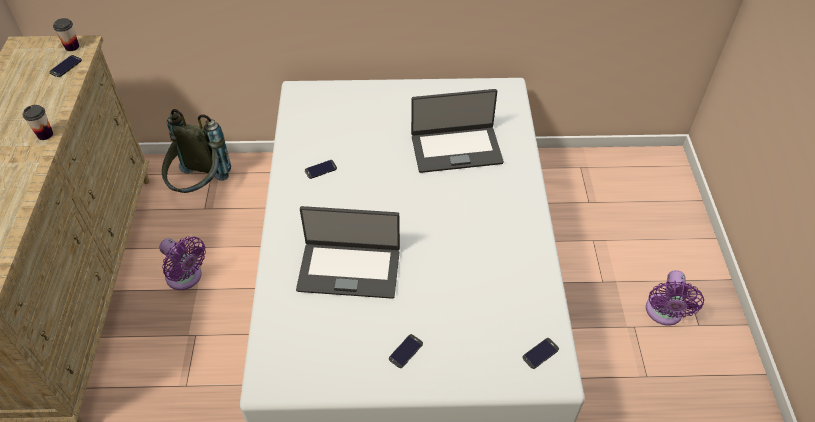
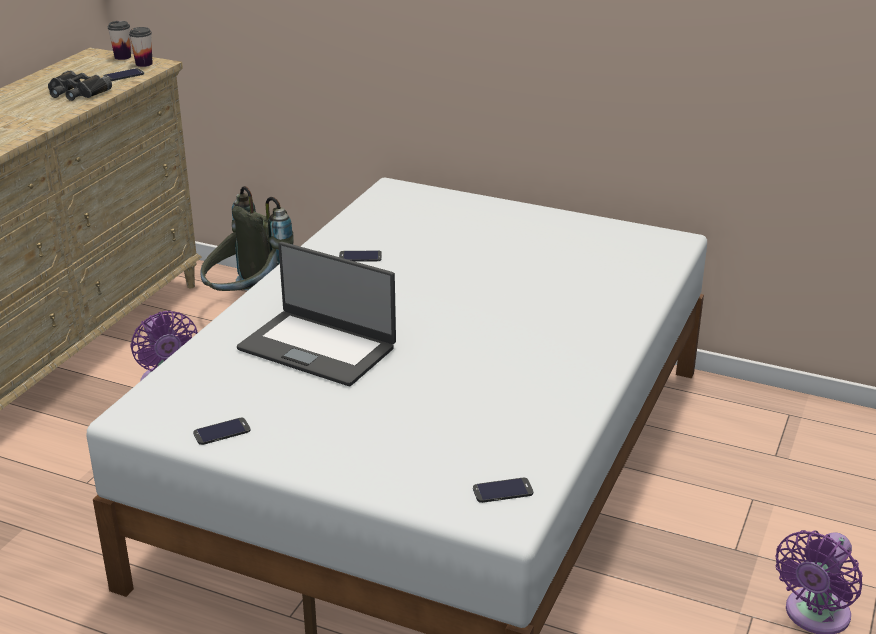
camera: 25 degrees right, 20 degrees down
(42, 99) = (76, 92): none -> black binoculars
(45, 134) = (54, 115): cup -> cup (122, 57)
(406, 351) = (323, 437): phone -> phone (222, 432)
(456, 149) = (552, 277): laptop -> none

